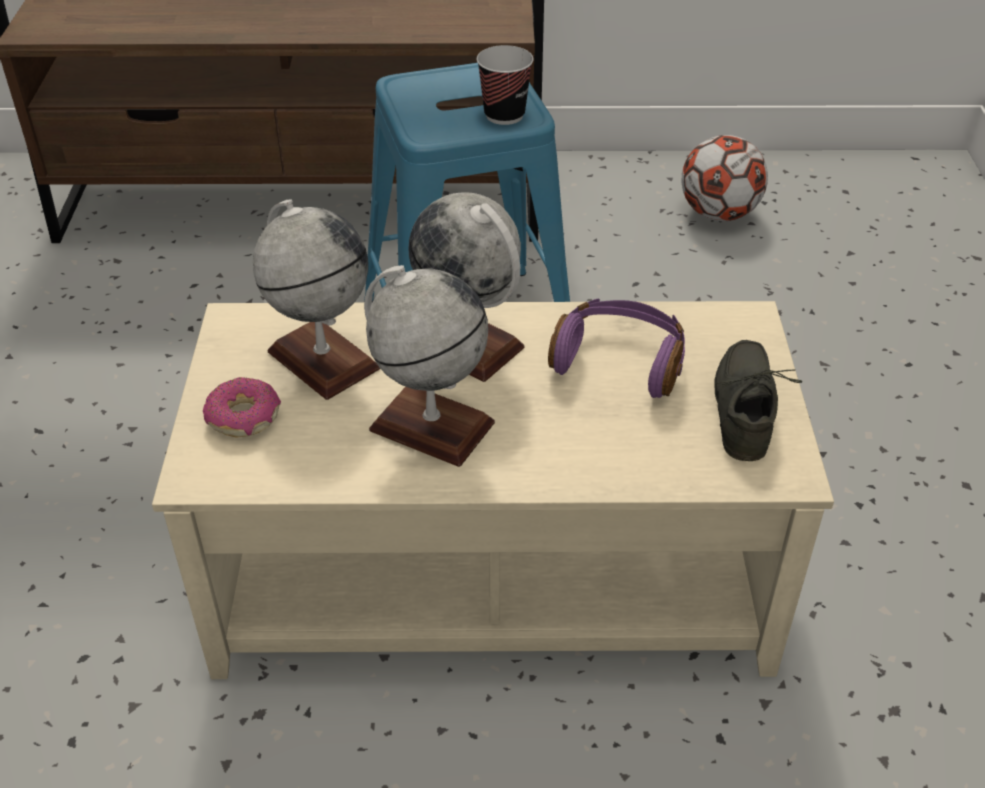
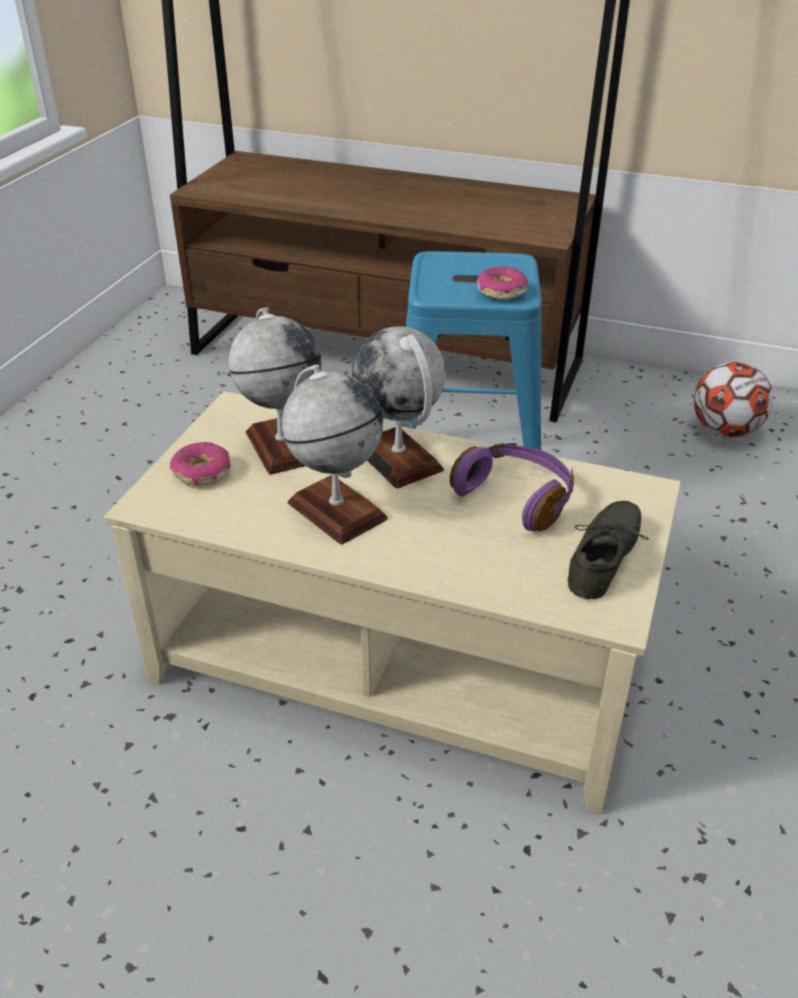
camera: 20 degrees right, 5 degrees down
(504, 115) = (501, 292): cup -> donut

